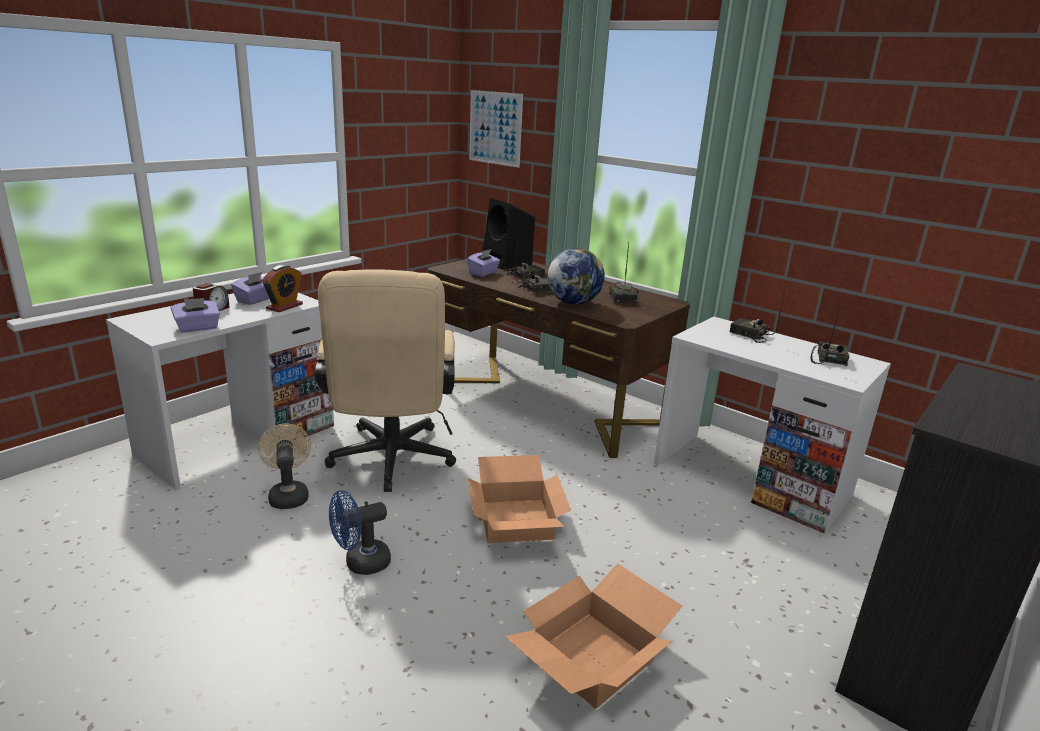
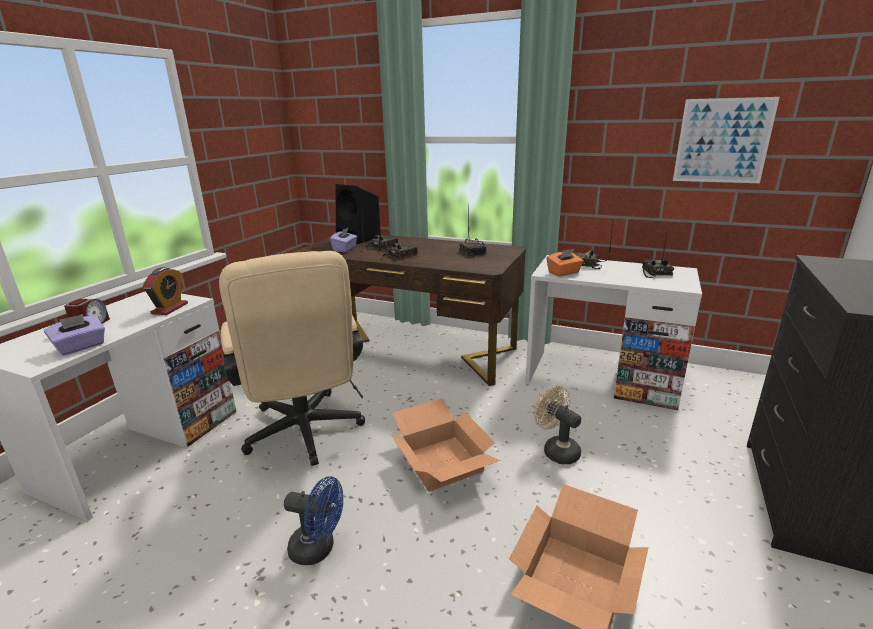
camera: 15 degrees left, 0 degrees up
(255, 300) = (135, 307): purple tissue box -> none
(288, 495) = (216, 494): beige fan -> beige fan (556, 450)
(360, 563) = (318, 549): blue fan -> blue fan turned 120 degrees counterclockwise
(495, 128) = (324, 125): picture -> picture (722, 141)
(573, 303) = (437, 261): globe -> none
(714, 340) = (564, 273): none -> orange tissue box

